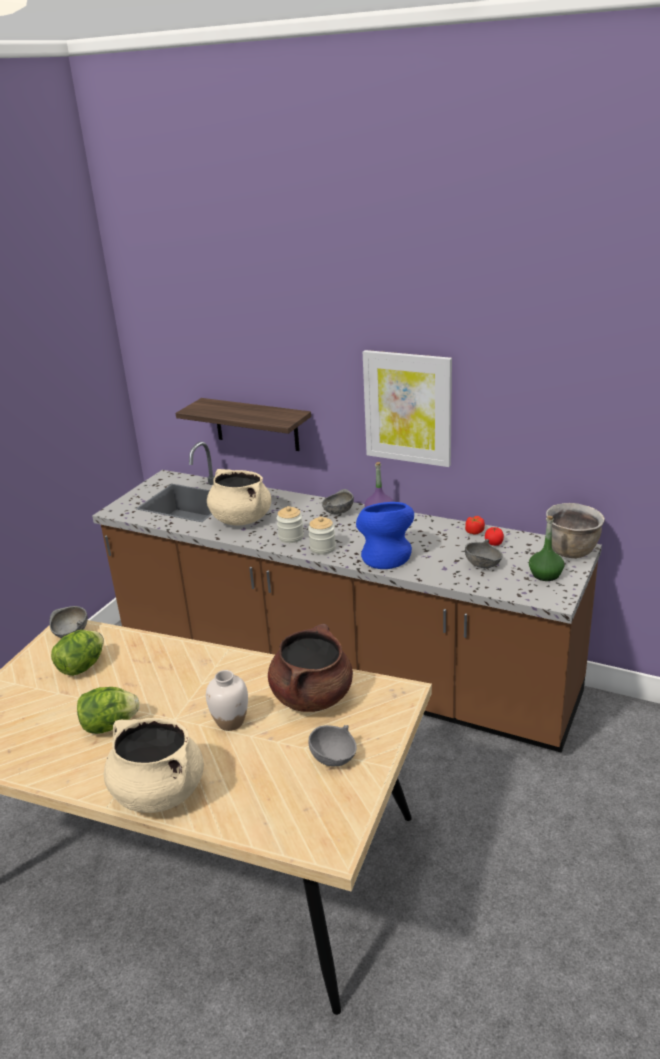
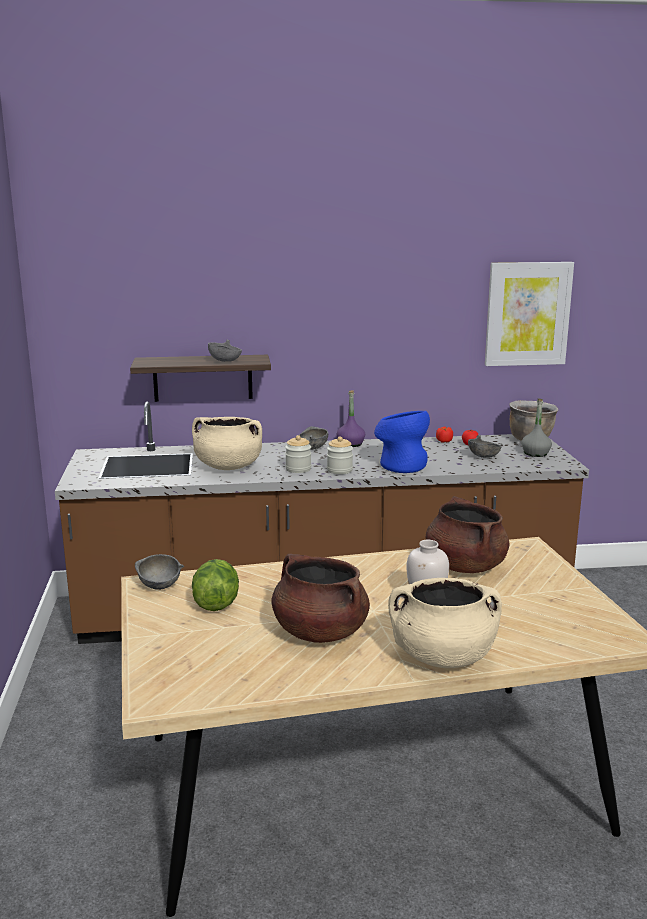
camera: 35 degrees left, 10 degrees down
(110, 726) = (319, 632): lettuce -> brown cooking pot
(334, 758) = (544, 594): grey bowl -> grey bowl (225, 361)
(408, 408) = (370, 337): picture -> picture (527, 314)
(545, 574) = (535, 453): green bottle -> grey bottle

